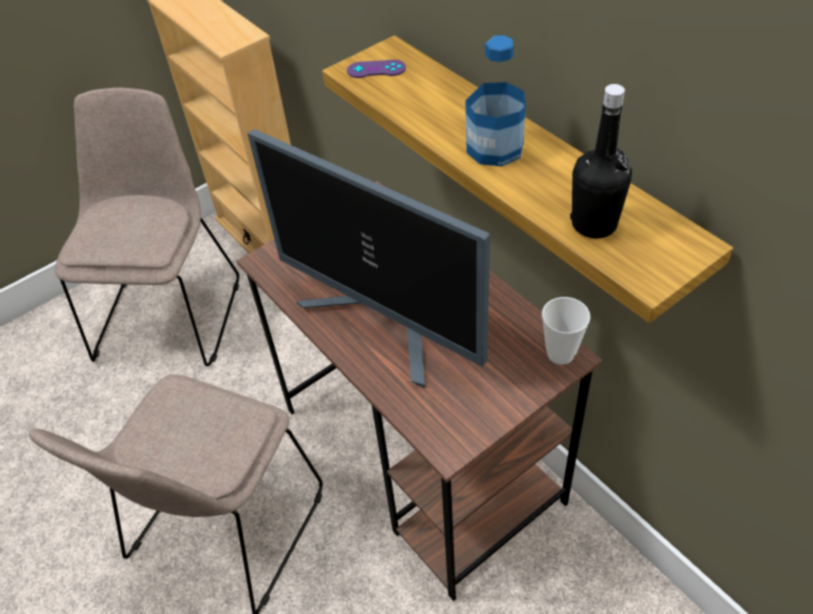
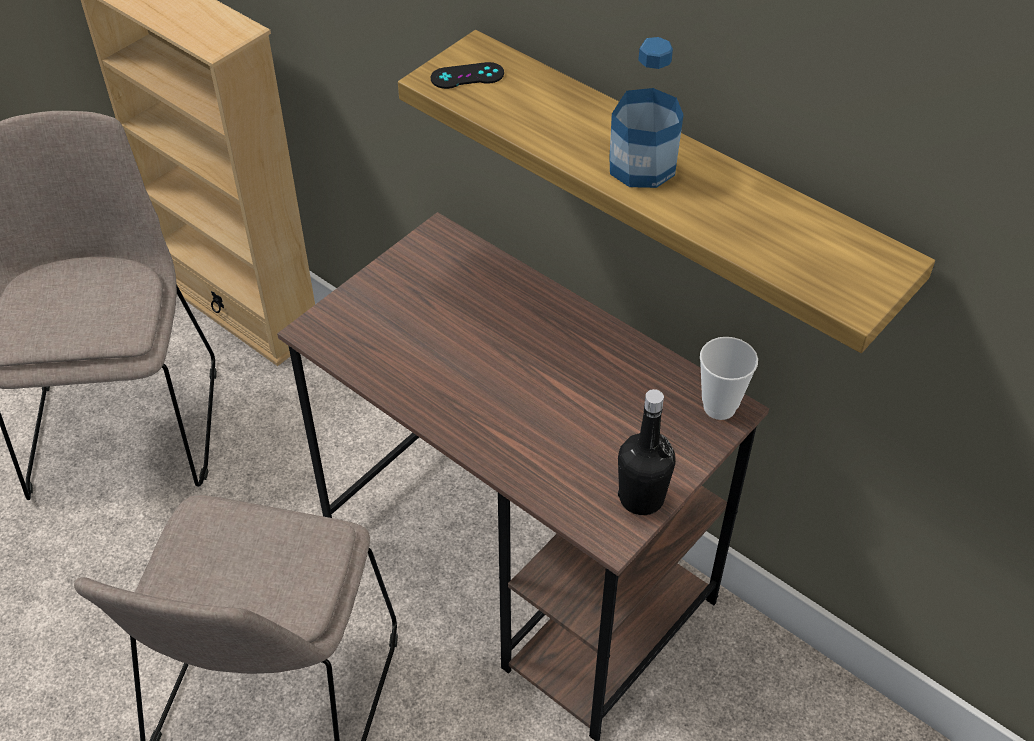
camera: 15 degrees left, 0 degrees up
(376, 69) = (467, 76): purple game controller -> black game controller
(385, 324) = (496, 395): monitor -> none
(594, 224) = (779, 247): black bottle -> black bottle (641, 498)

